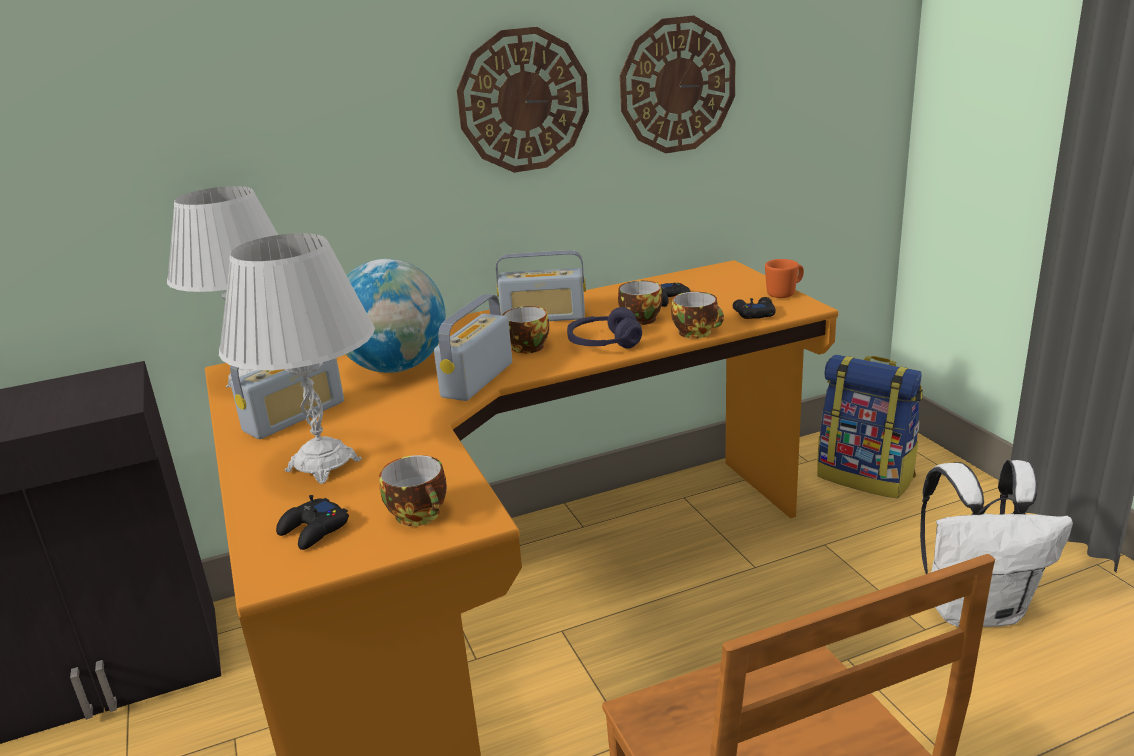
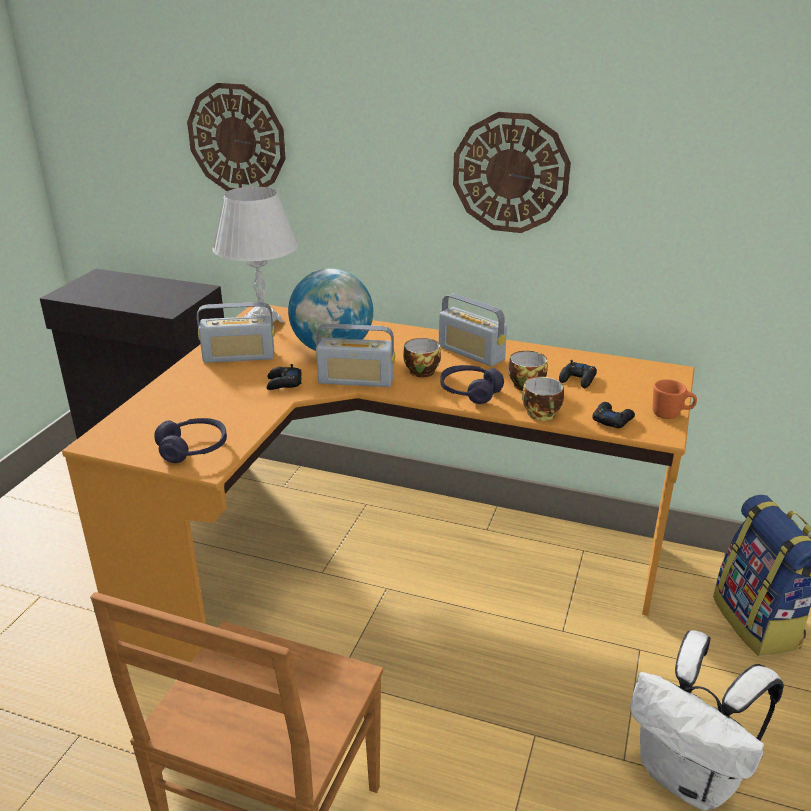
camera: 40 degrees right, 5 degrees up
(314, 530) = (143, 429): black game controller -> black game controller (283, 383)
(323, 465) = (204, 394): white table lamp -> none
(421, 515) = (193, 449): cup -> purple headphones
(477, 380) = (356, 380): radio -> radio turned 150 degrees counterclockwise
(677, 85) = (664, 190): wall clock -> wall clock (237, 139)

